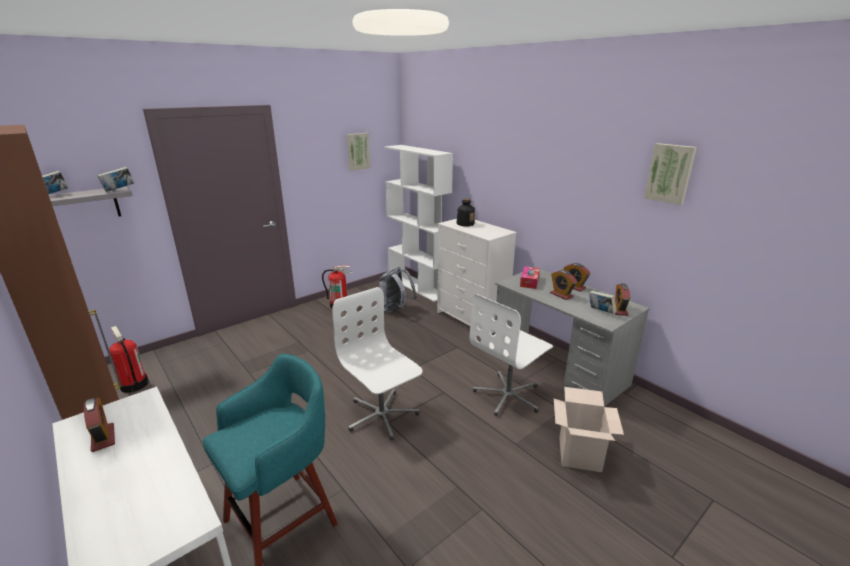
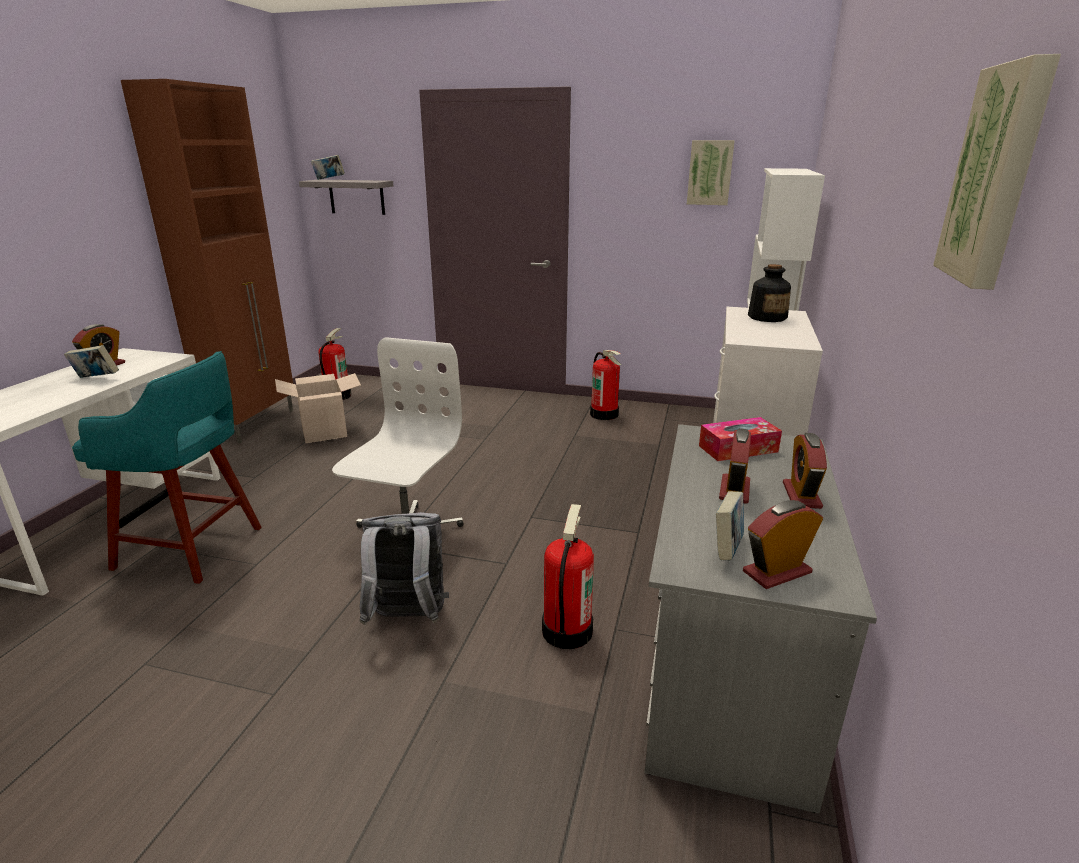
camera: 55 degrees right, 0 degrees up
(119, 190) = (373, 181): book -> book (96, 378)
(396, 310) = (658, 449): grey backpack -> grey backpack (408, 618)
(508, 395) = (566, 630): white office chair -> fire extinguisher
(579, 454) = (479, 779): cardboard box -> cardboard box (324, 432)

